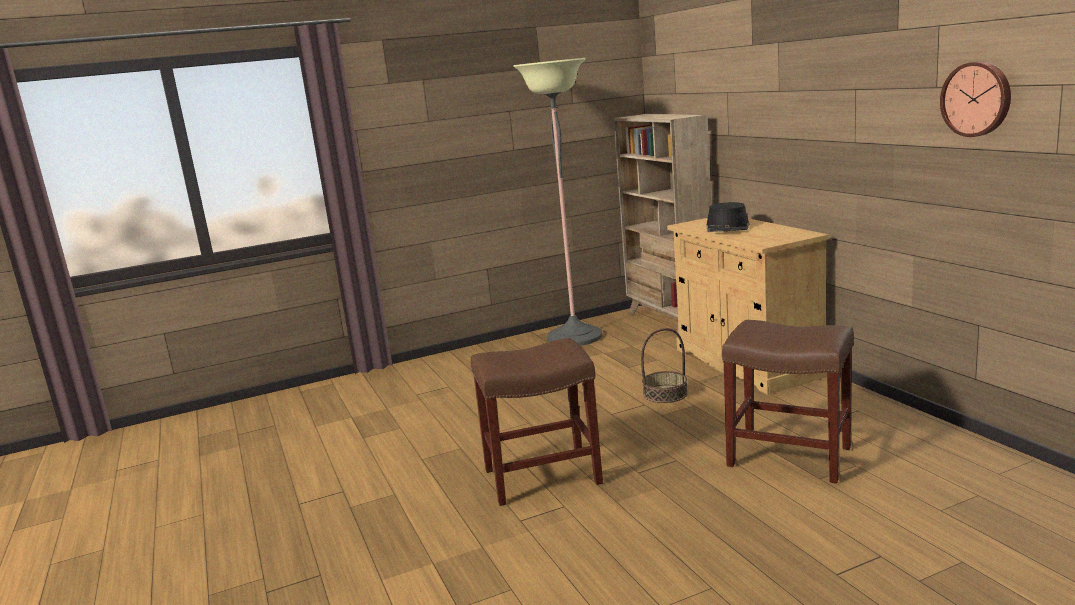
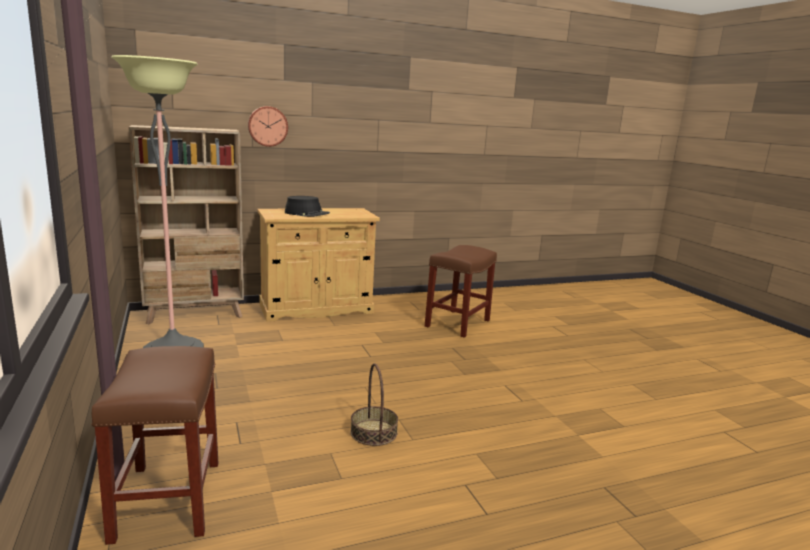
camera: 90 degrees left, 0 degrees up
(544, 476) = (461, 388): brown stool -> brown stool (167, 498)
(665, 394) = (348, 336): basket -> basket (373, 432)
(977, 99) = (453, 129): wall clock -> wall clock (267, 126)

